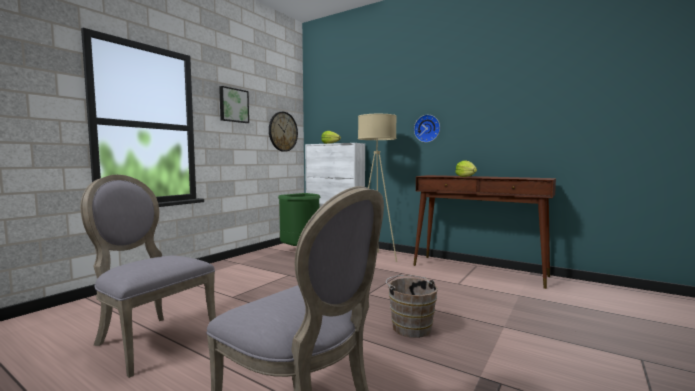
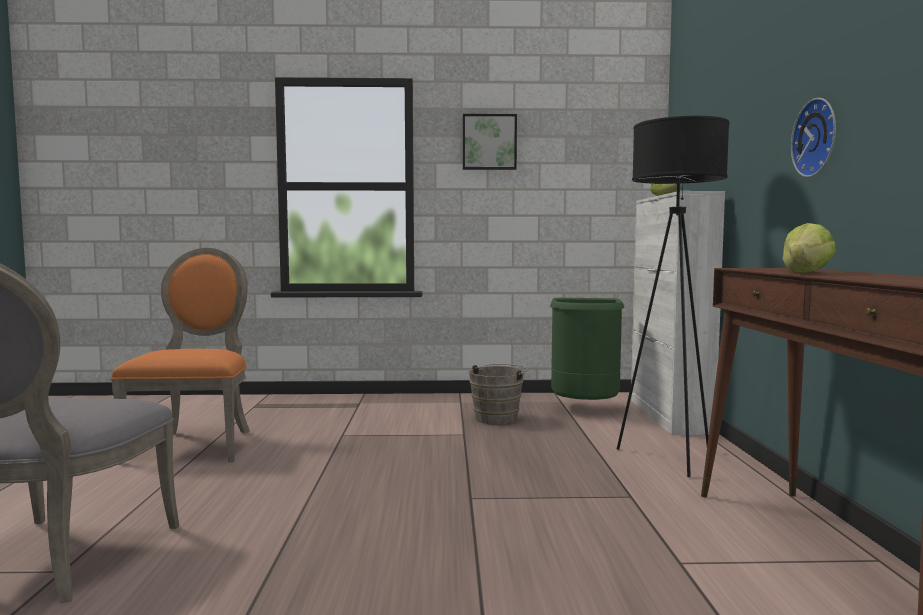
camera: 55 degrees right, 0 degrees up
(150, 340) = (195, 444): grey chair -> orange chair
(283, 131) = (604, 178): wall clock -> none
(376, 258) = (670, 458): beige floor lamp -> black floor lamp
(410, 326) = (371, 563): brown bucket -> brown bucket (498, 417)

